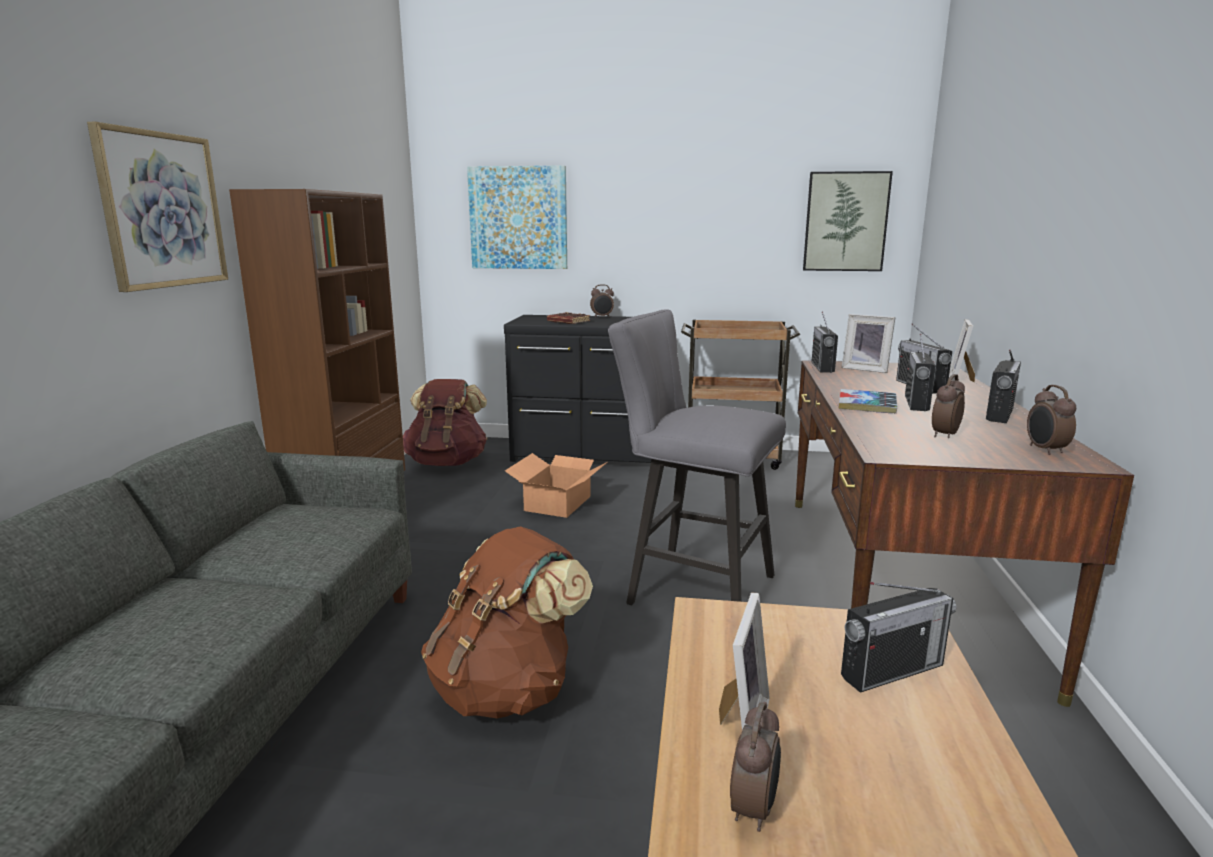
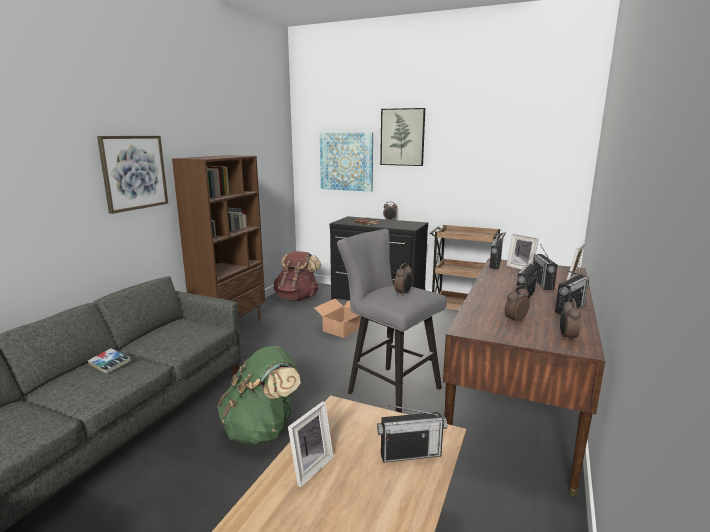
camera: 15 degrees right, 0 degrees up
(507, 690) = (262, 430): brown backpack -> green backpack
(754, 809) = (284, 508): alarm clock -> alarm clock (403, 293)
(845, 222) = (541, 169): picture -> picture (402, 137)
(866, 407) = (490, 296): book -> book (109, 364)

